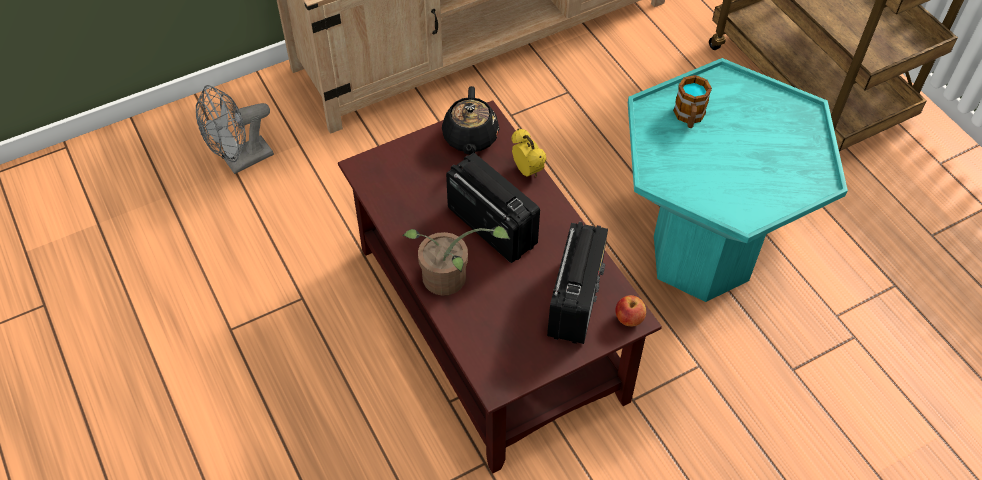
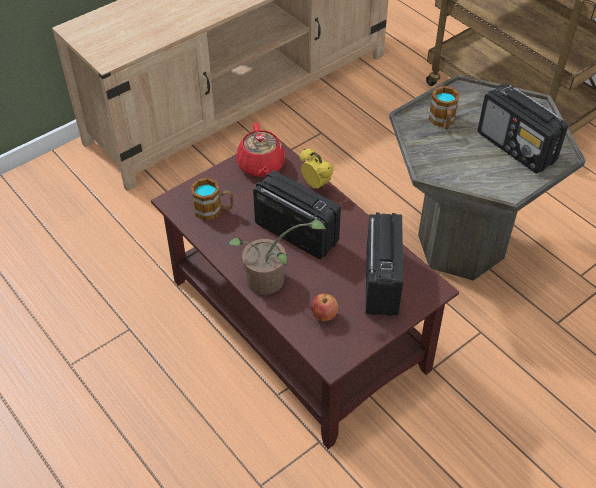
camera: 10 degrees left, 5 degrees down
(241, 161) = (53, 224): grey fan -> none
(405, 185) = (214, 210): none -> mug
(470, 138) = (261, 166): black teapot -> red teapot
(628, 319) = (430, 290): apple -> apple (324, 315)
(701, 257) = (460, 246): turquoise side table -> grey side table
(769, 162) = (516, 148): none -> radio

